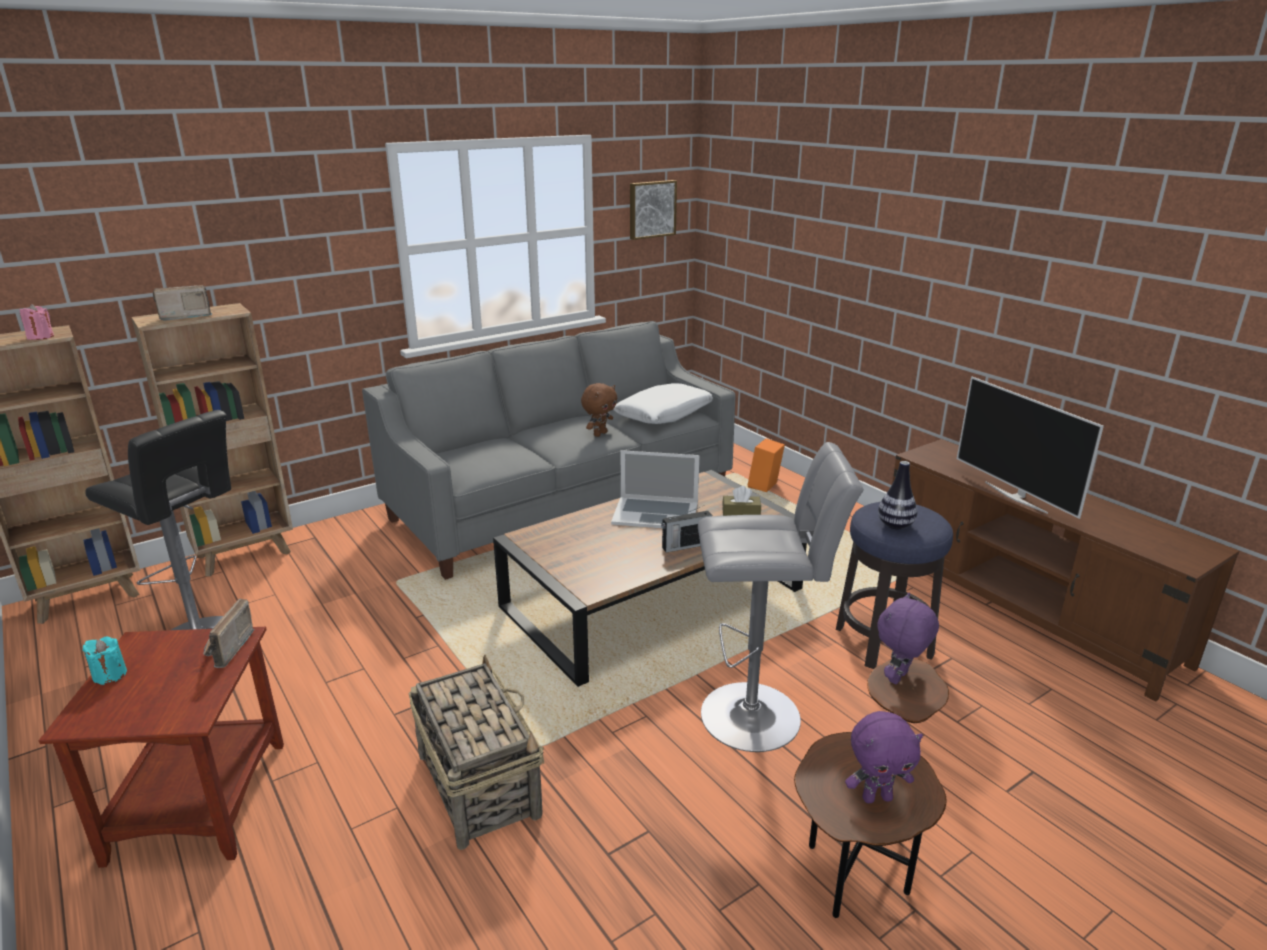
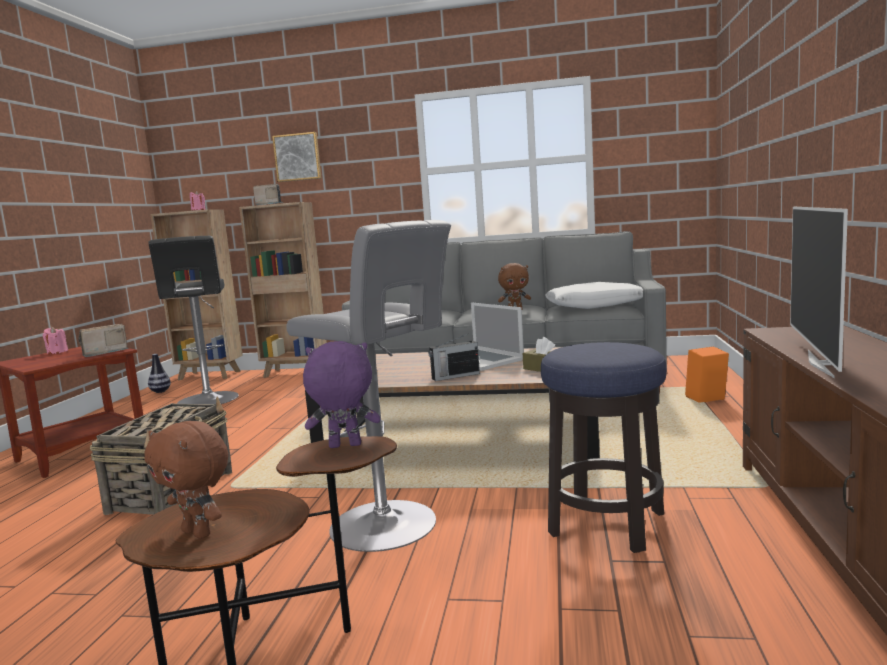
camera: 45 degrees right, 15 degrees down
(110, 675) = (57, 352): turquoise candle -> pink candle
(651, 209) = (659, 138): picture -> picture (297, 157)
(685, 546) = (454, 376): radio -> radio turned 45 degrees counterclockwise
(877, 797) = (199, 532): purple plush toy -> brown plush toy
(895, 525) = (578, 352): vase -> vase (160, 391)

